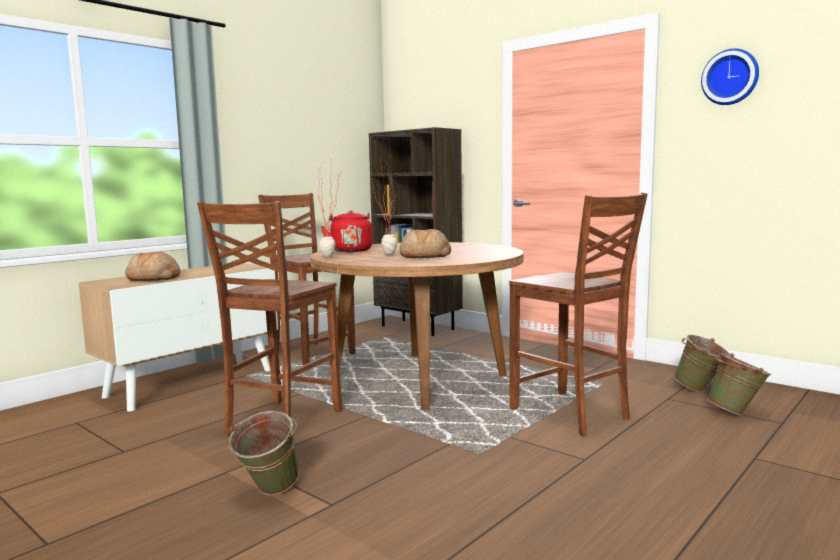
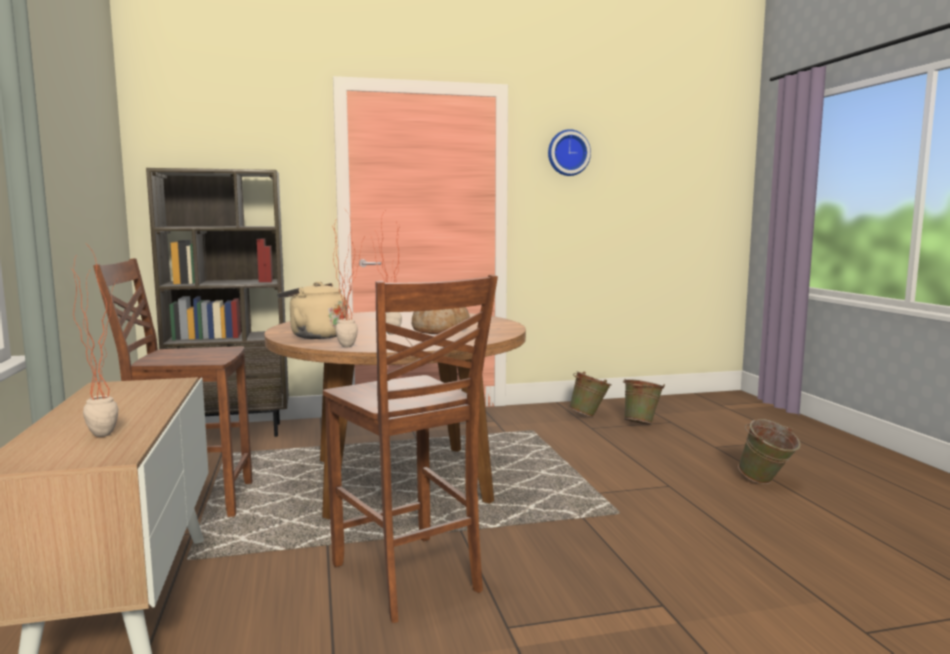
camera: 55 degrees left, 0 degrees up
(153, 278) = (107, 432): bread -> potted plant
(268, 493) = (604, 633): green bucket -> green bucket (766, 482)
(350, 250) = (315, 336): red kettle -> beige kettle
(571, 415) = (580, 461): brown chair -> none

